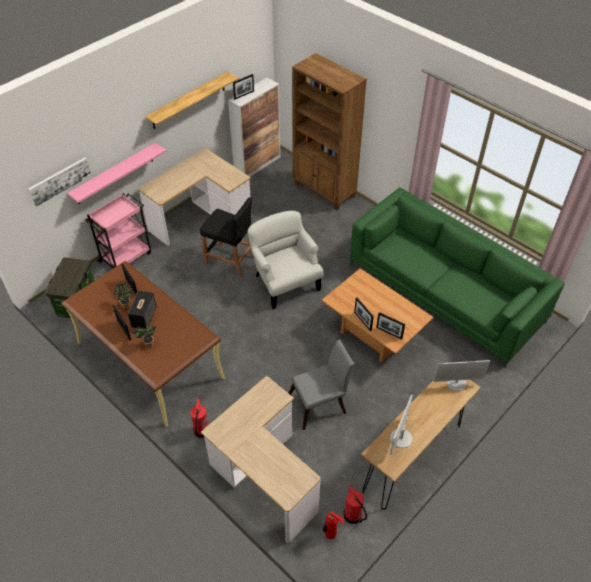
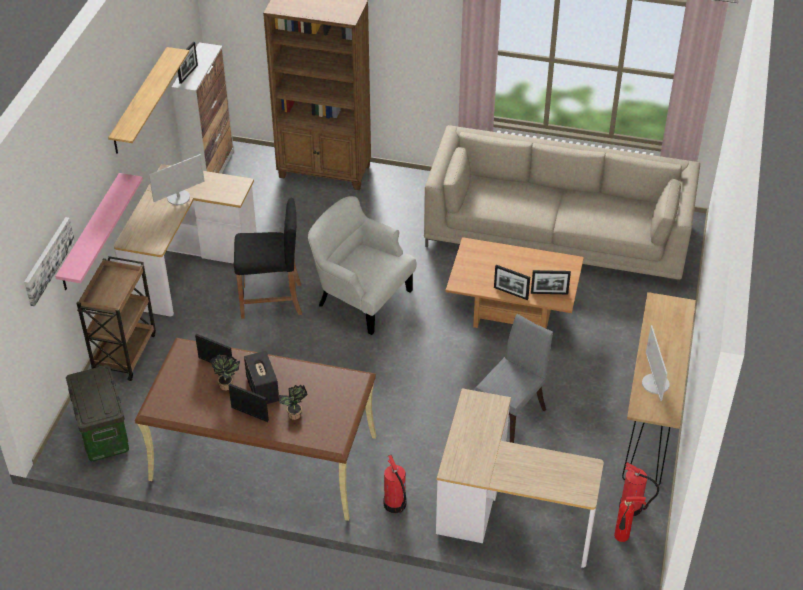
camera: 30 degrees left, 5 degrees down
(126, 256) = (124, 352): pink cart -> brown cart
(444, 292) = (557, 235): green sofa -> beige sofa
(456, 382) = (668, 306): monitor -> monitor (178, 197)

